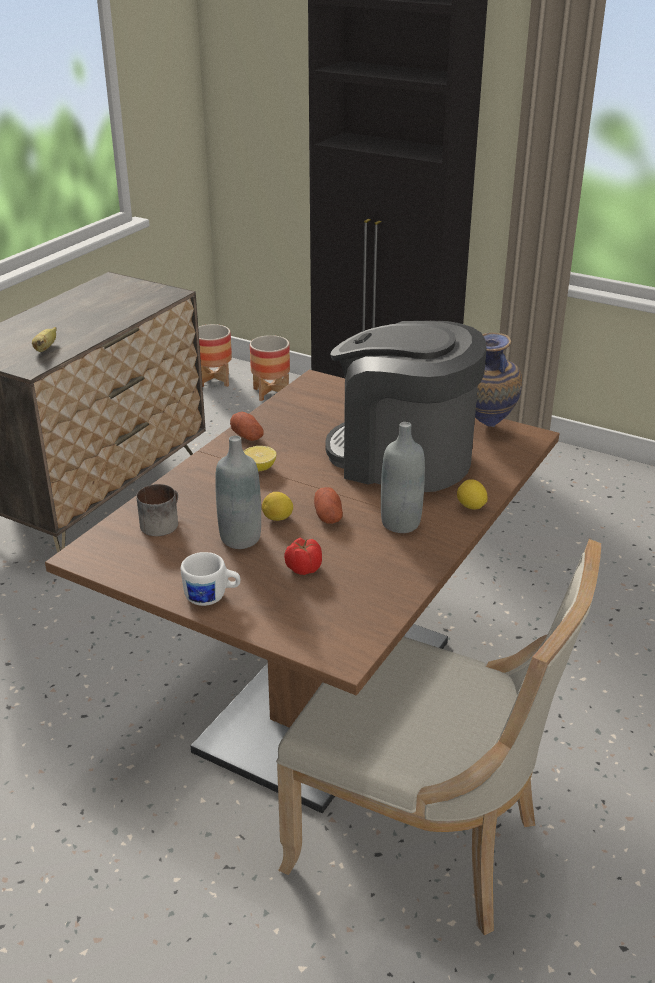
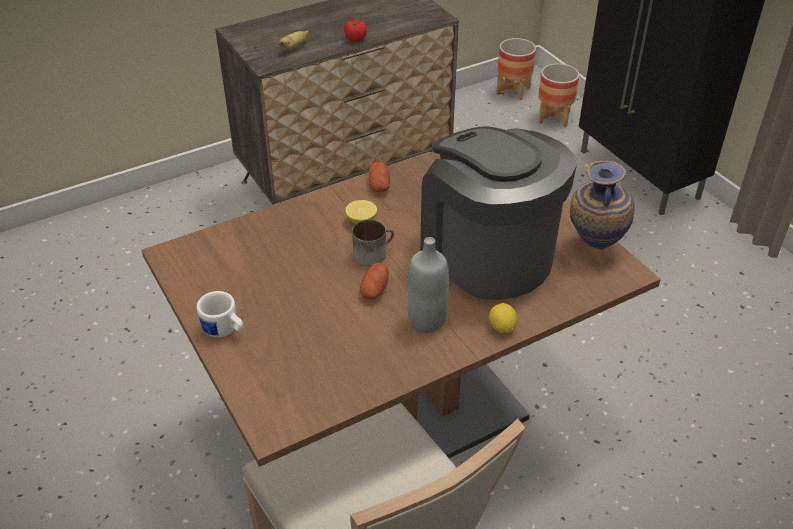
camera: 30 degrees right, 10 degrees up
(161, 522) = (246, 246): mug -> mug (373, 252)
(240, 538) = (289, 284): grey bottle -> none
(278, 518) = (333, 276): lemon -> none
(303, 568) = (312, 332): tomato -> tomato (355, 38)

